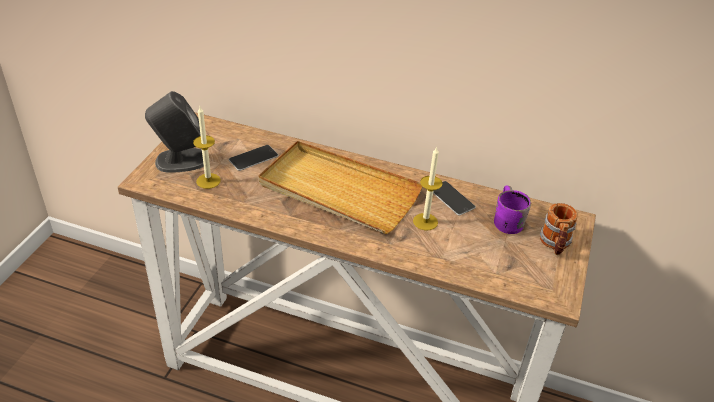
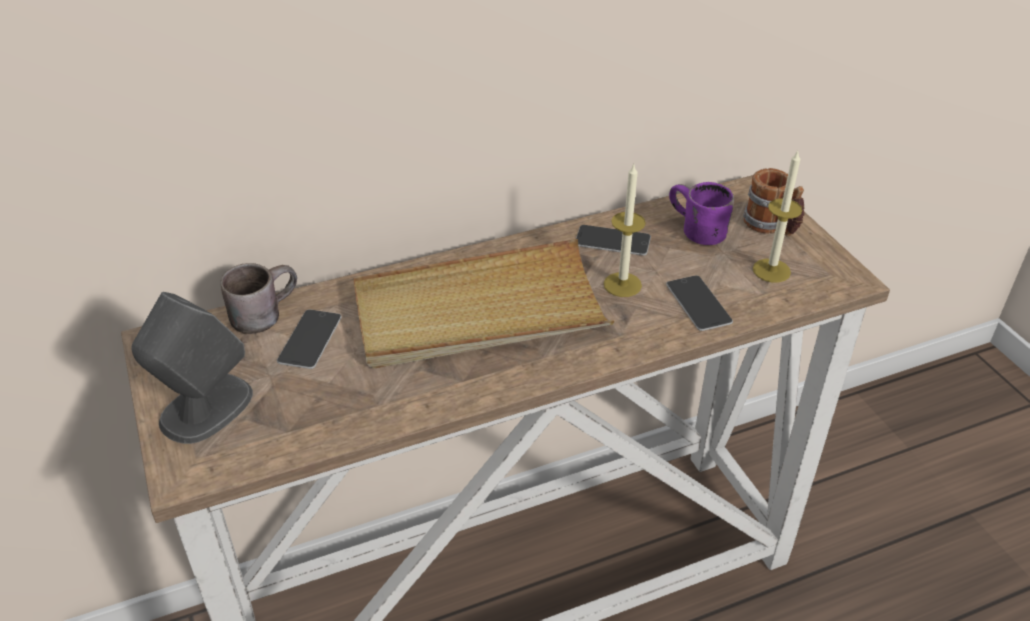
camera: 40 degrees left, 0 degrees up
(208, 181) = (288, 410): candle -> candle (771, 270)
(250, 135) = (262, 312): none -> brown mug
(452, 255) = (698, 303): none -> phone

